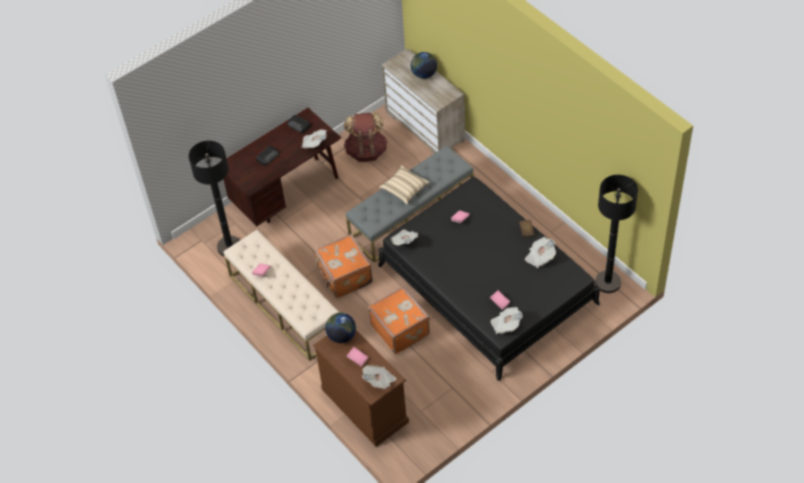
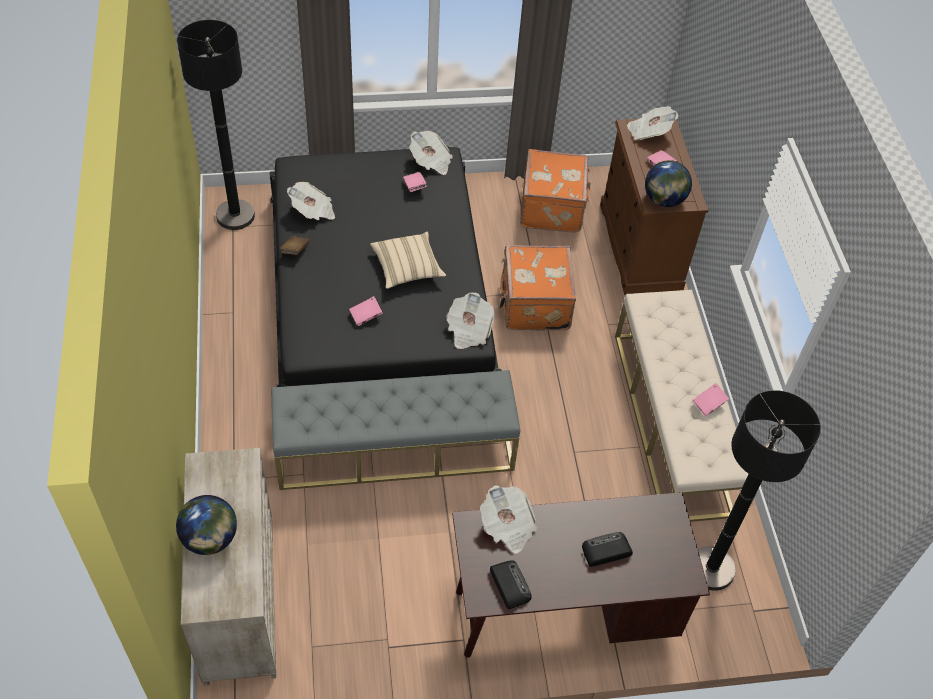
camera: 155 degrees left, 0 degrees up
(344, 276) = (560, 415): orange suitcase -> orange suitcase (553, 207)
(366, 151) = (373, 613): brown backpack -> none
(404, 189) = (403, 410): beige pillow -> beige pillow (407, 268)

